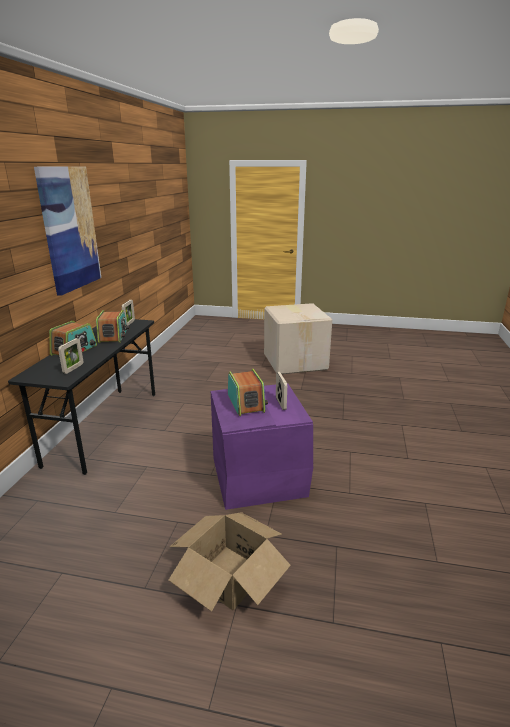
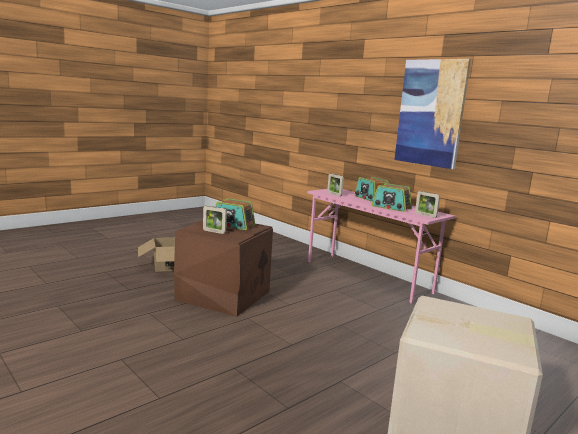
camera: 125 degrees right, 10 degrees down
(104, 426) = (367, 276): black desk -> pink desk
(259, 475) = (224, 296): purple storage box -> brown storage box

